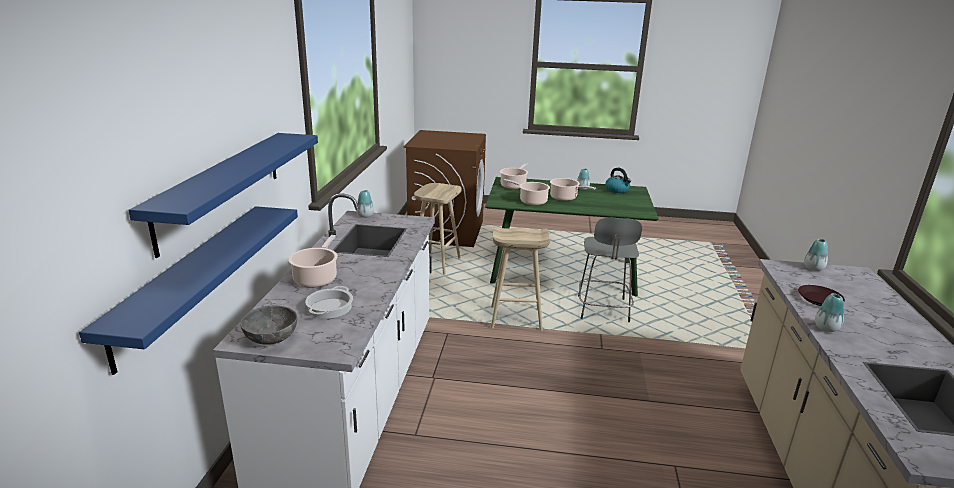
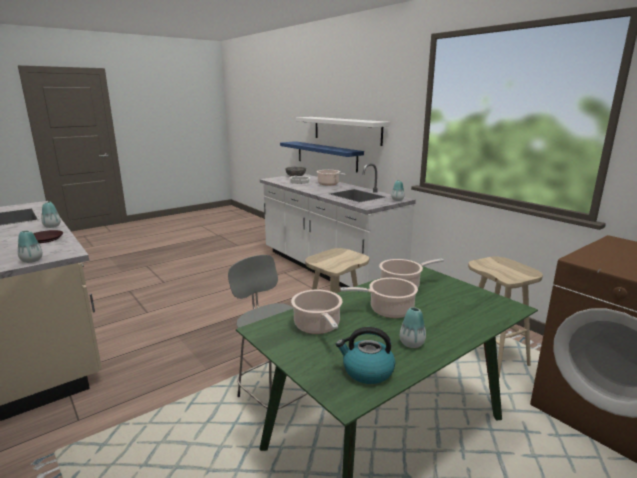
camera: 135 degrees right, 5 degrees down
(221, 187) = (346, 130): blue shelf -> white shelf
(514, 185) = (477, 302): cooking pot -> cooking pot (317, 326)

